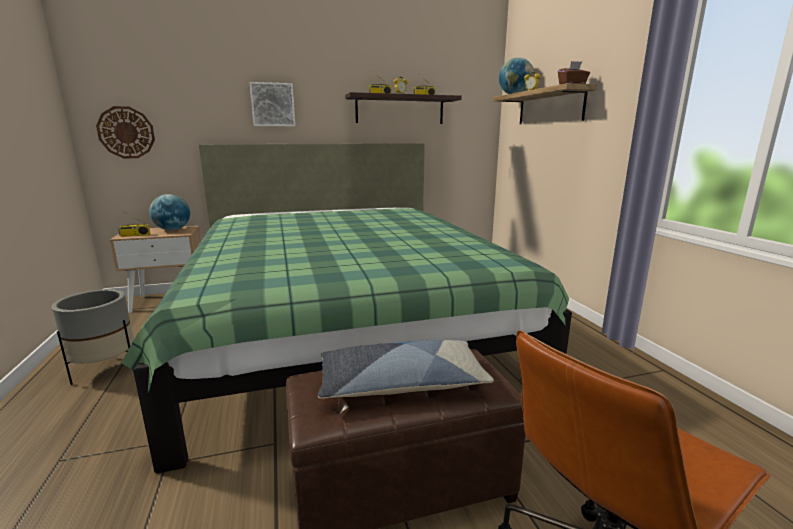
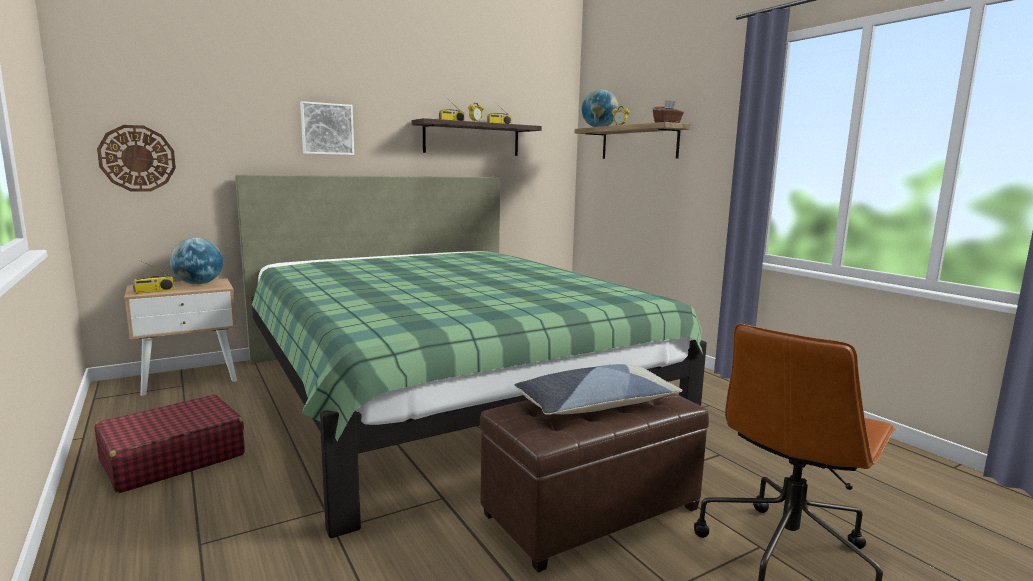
camera: 15 degrees left, 5 degrees down
(105, 370) = (172, 458): grey planter -> red suitcase

